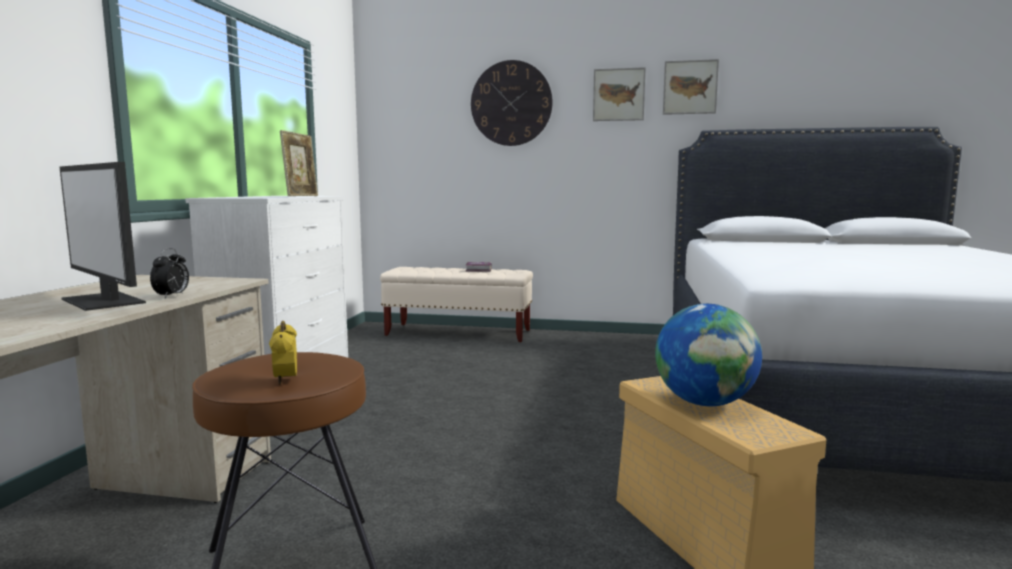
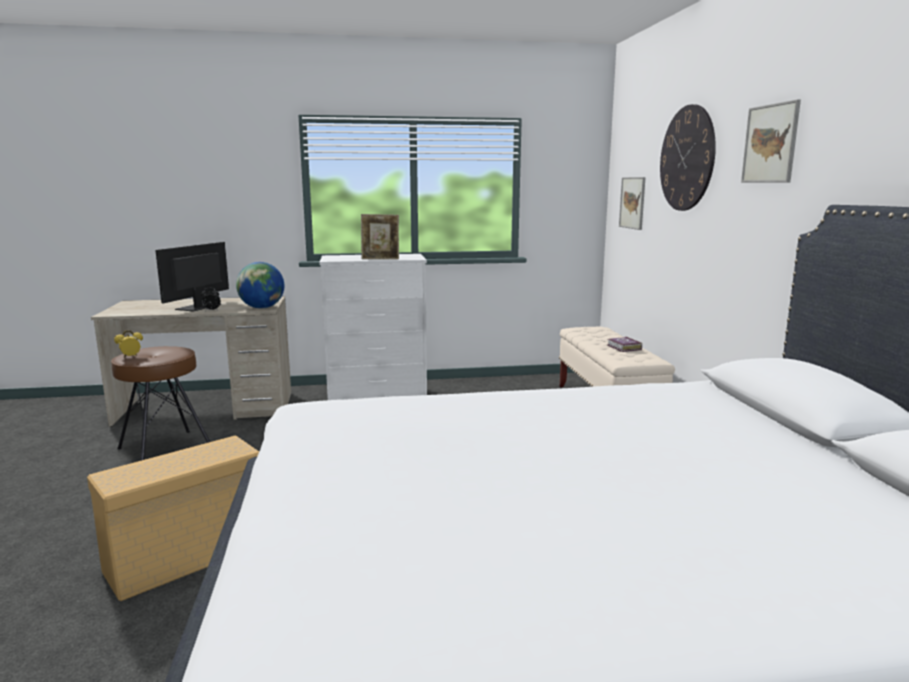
camera: 70 degrees right, 5 degrees up
(690, 87) = (848, 127): picture -> picture (632, 203)
(705, 403) = (180, 460): globe -> globe (262, 308)

